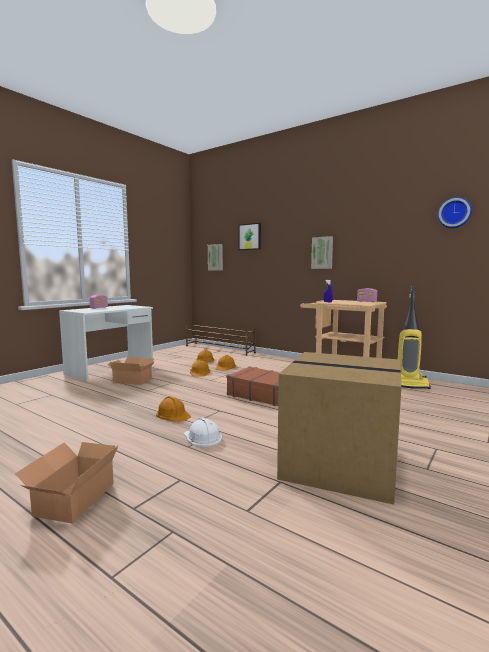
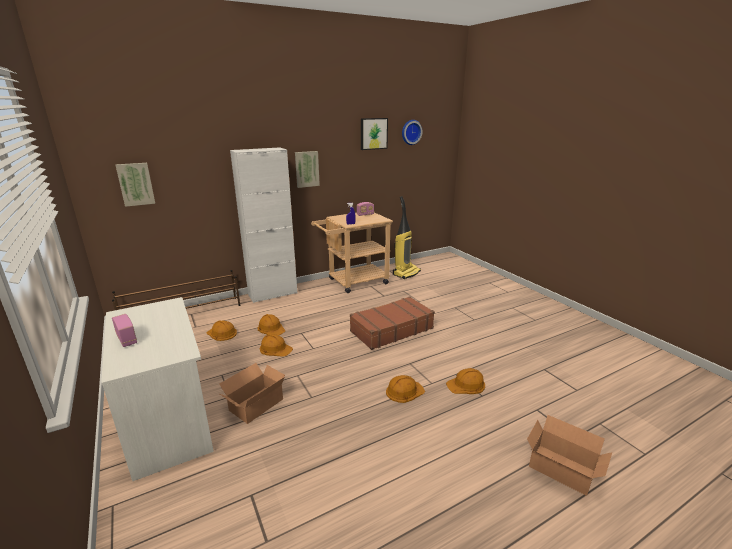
camera: 65 degrees left, 15 degrees up
(202, 437) = (466, 385): white hard hat -> orange hard hat
(250, 236) = (202, 151): picture -> picture (373, 133)
(275, 358) = (273, 294): none -> white cabinet
(338, 464) = (525, 343): cardboard box -> none

